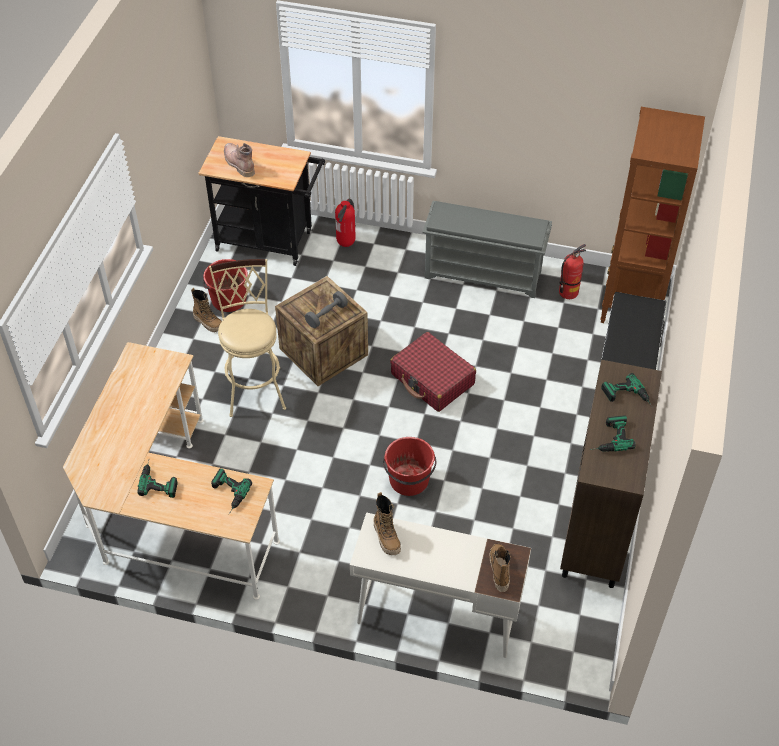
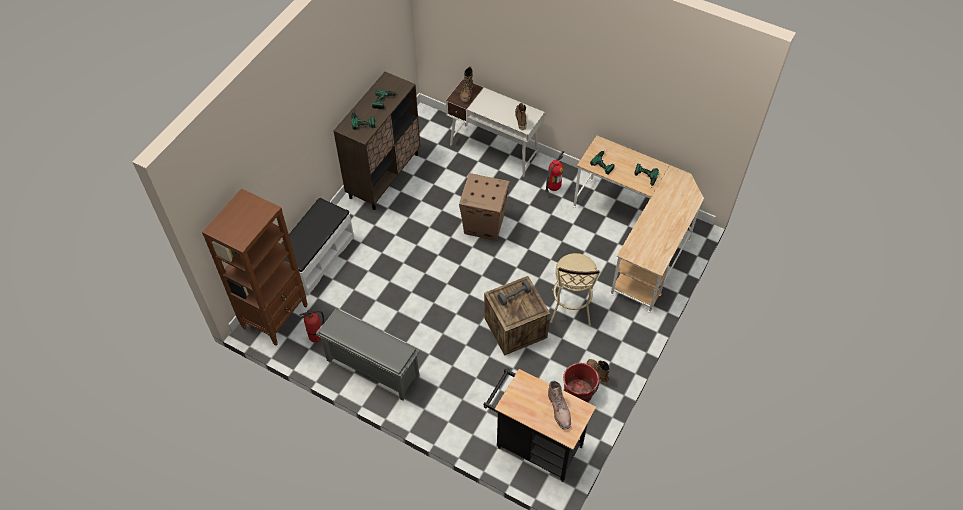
camera: 165 degrees left, 5 degrees up
(346, 244) = (471, 426): fire extinguisher -> fire extinguisher (553, 188)
(409, 481) = (484, 224): red bucket -> cardboard box
(432, 379) = (445, 288): red suitcase -> none

